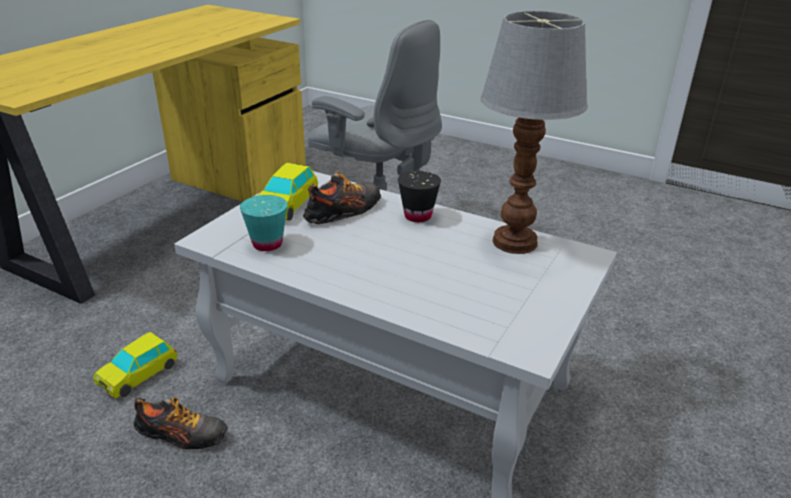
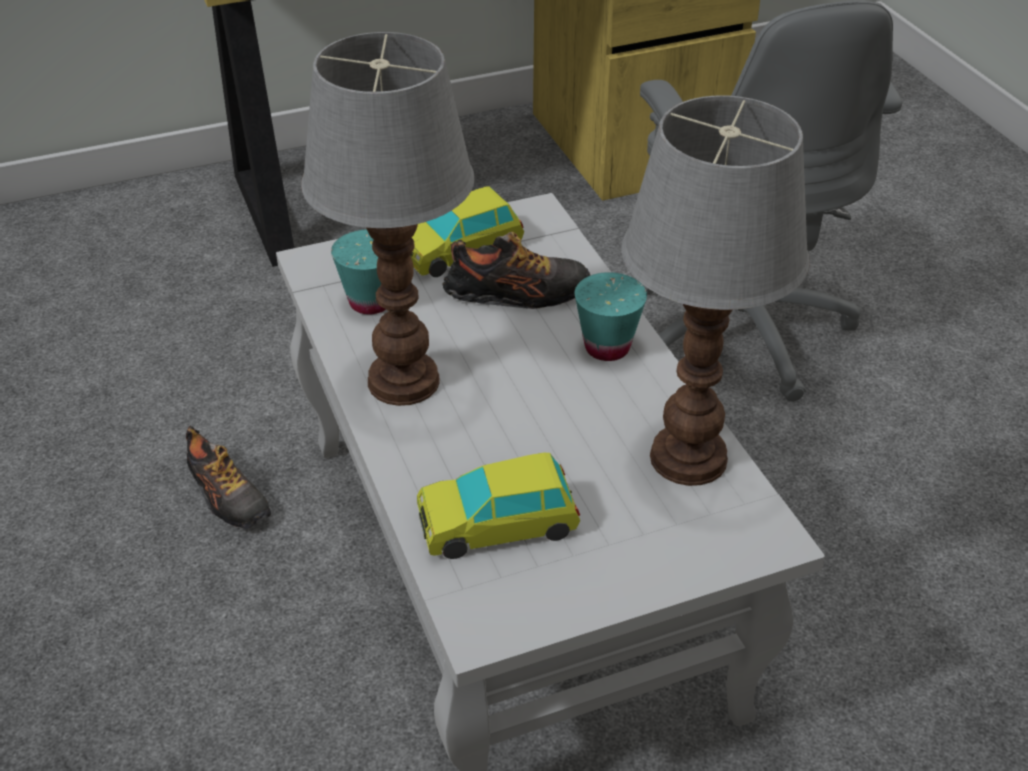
camera: 40 degrees right, 10 degrees up
(138, 375) = (250, 394): toy car -> toy car (497, 524)
(335, 270) = (402, 379): none -> table lamp
(417, 216) = (607, 347): black cup -> turquoise cup

